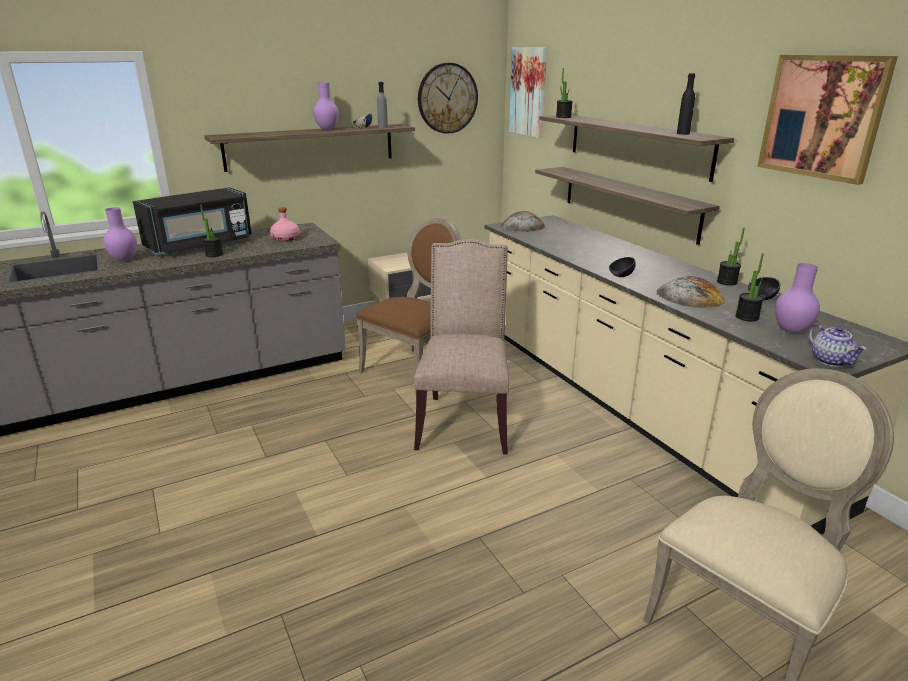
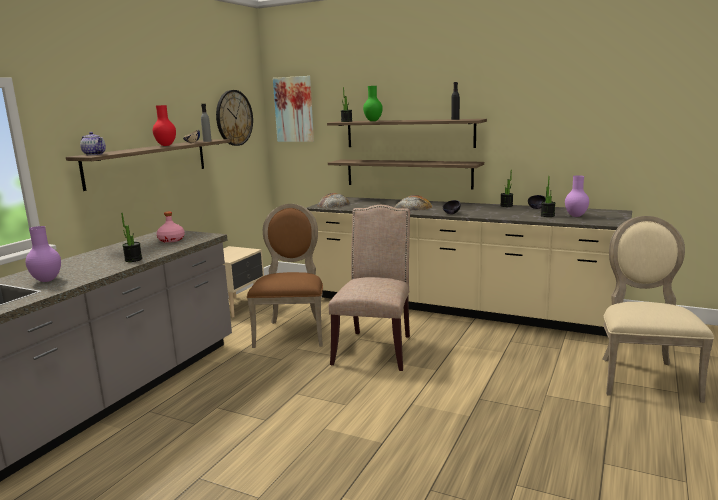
camera: 35 degrees left, 10 degrees down
(200, 245) = (99, 258): black microwave -> none
(327, 129) = (166, 145): purple vase -> red vase
(464, 420) = (375, 348): beige chair -> beige chair turned 45 degrees clockwise
(591, 120) = (373, 121): none -> green vase
(689, 296) = (504, 214): bread -> bread (413, 207)
(822, 117) = (543, 99): picture -> none
(831, 361) = (613, 221): teapot -> teapot (95, 154)

